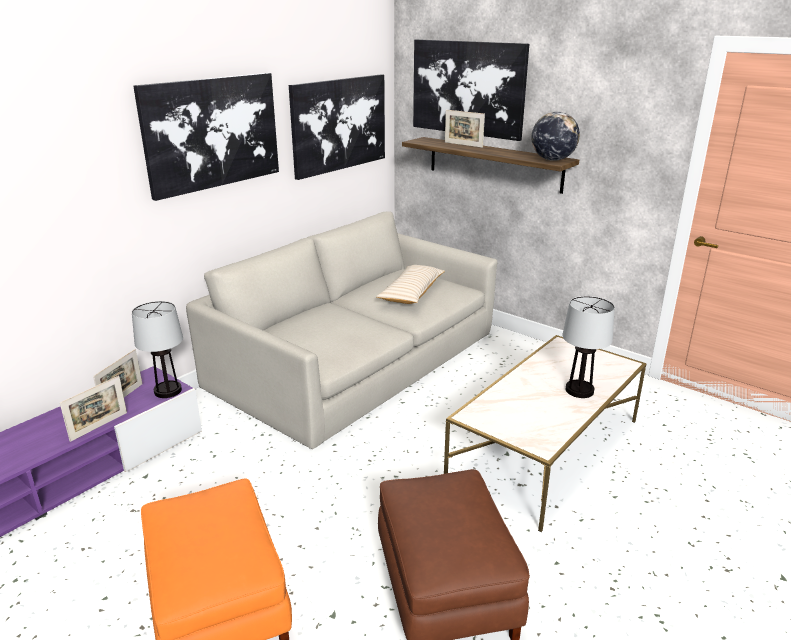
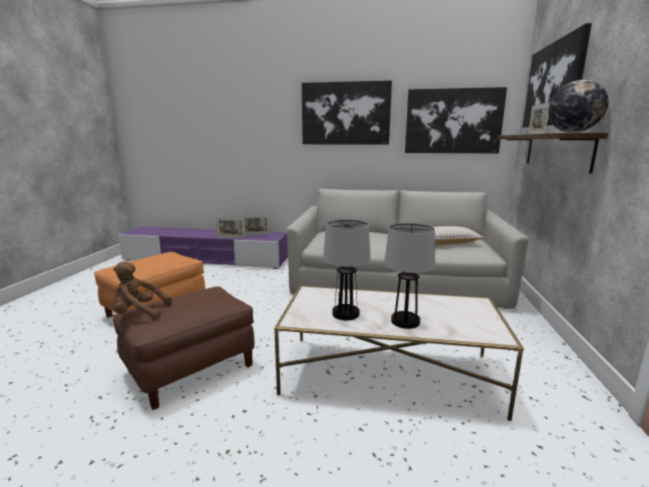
camera: 60 degrees right, 10 degrees down
(167, 391) = (269, 239): table lamp -> table lamp (345, 314)
(447, 562) = (139, 313): none -> brown plush toy

